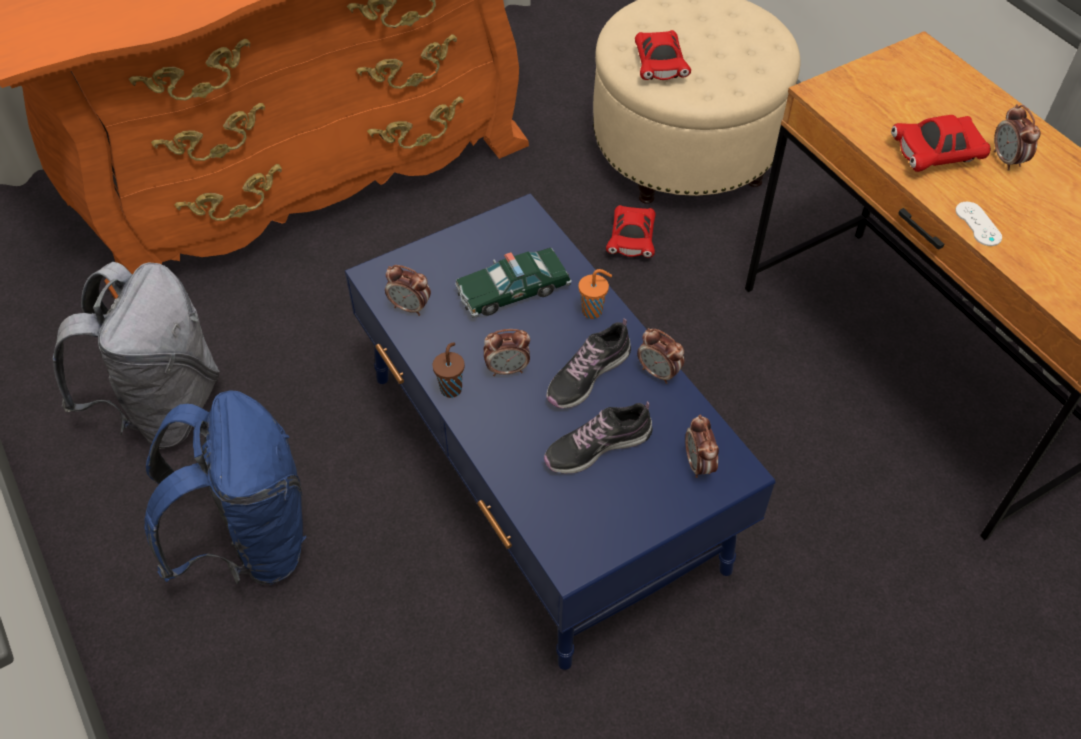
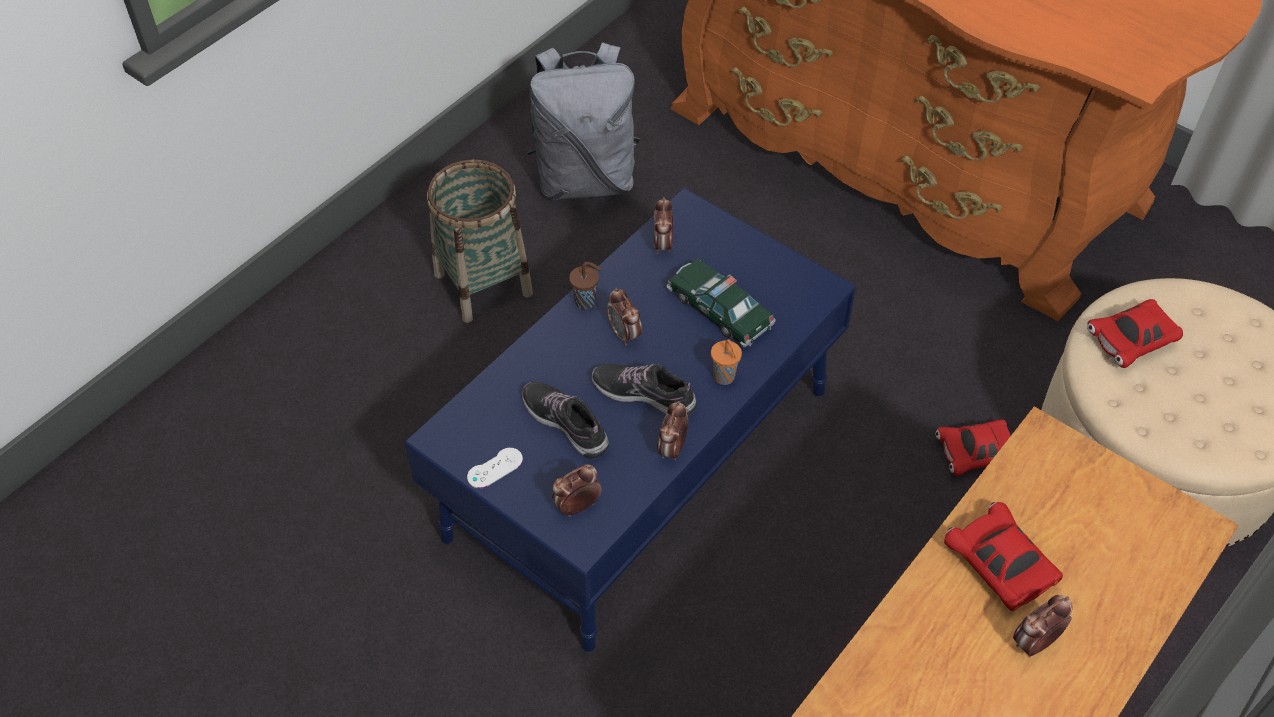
camera: 70 degrees right, 0 degrees up
(251, 542) = (483, 283): blue backpack -> basket
(978, 224) = (903, 623): white game controller -> white game controller (495, 468)

